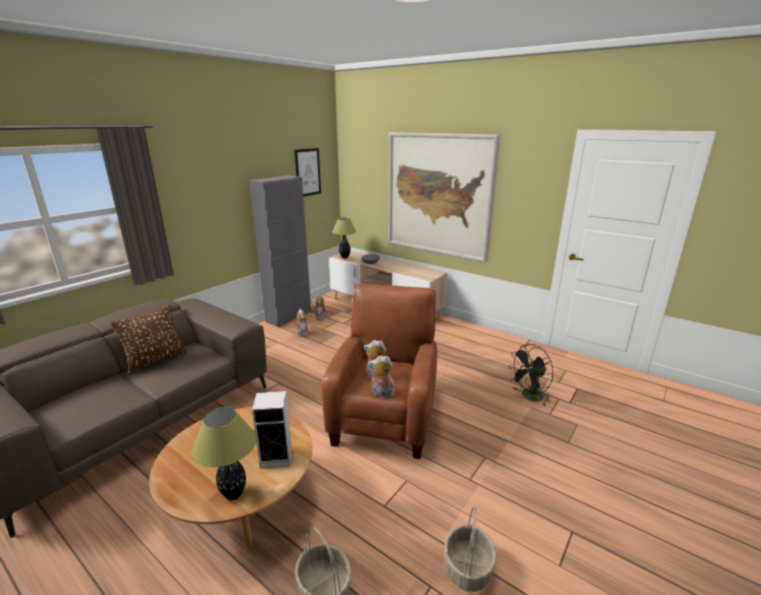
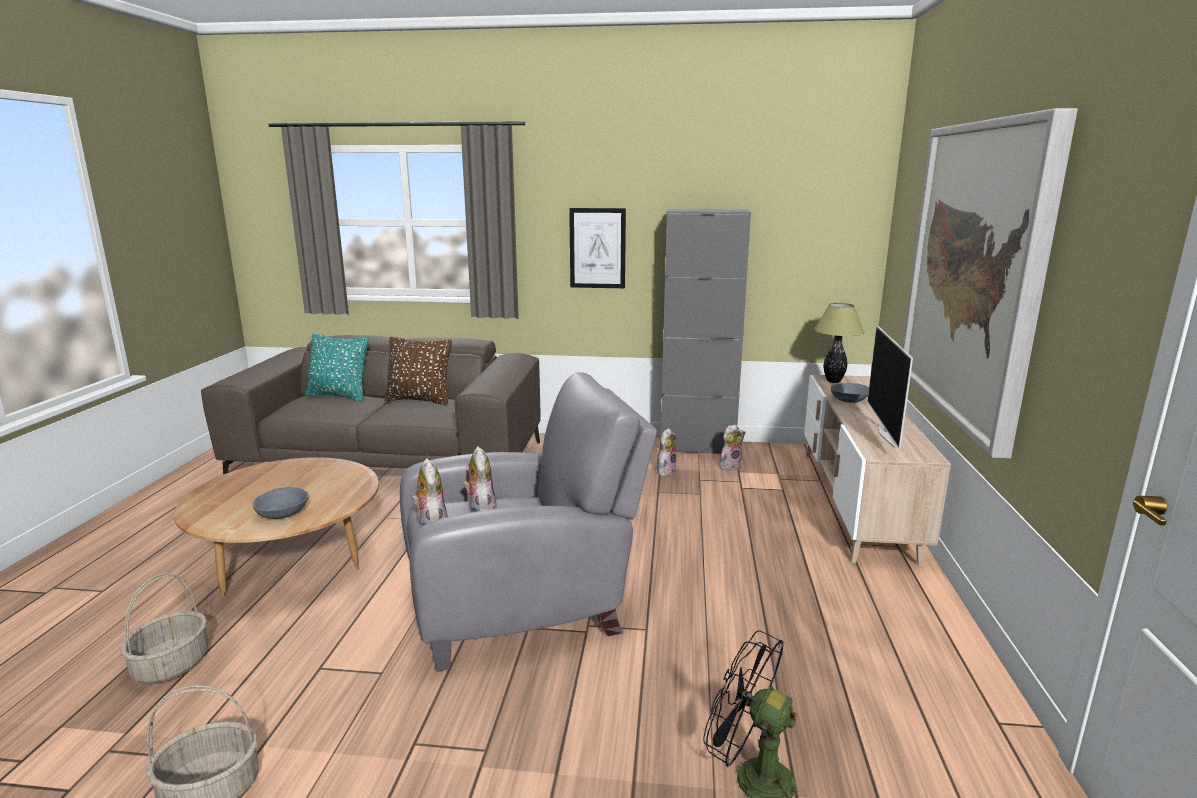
camera: 60 degrees right, 5 degrees down
(74, 394) = (339, 396): none -> turquoise pillow
(233, 494) = (213, 512): table lamp -> none
(278, 456) = (283, 514): speaker -> grey bowl
(308, 172) = (803, 210): picture -> picture (597, 248)
(386, 415) = (524, 606): brown armchair -> grey armchair
(412, 270) = (887, 435): none -> television

